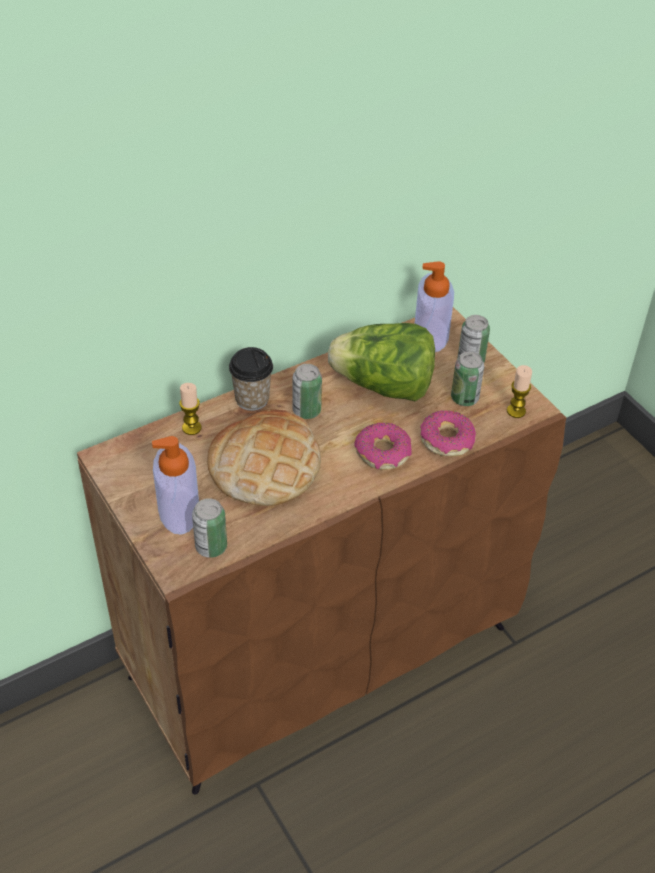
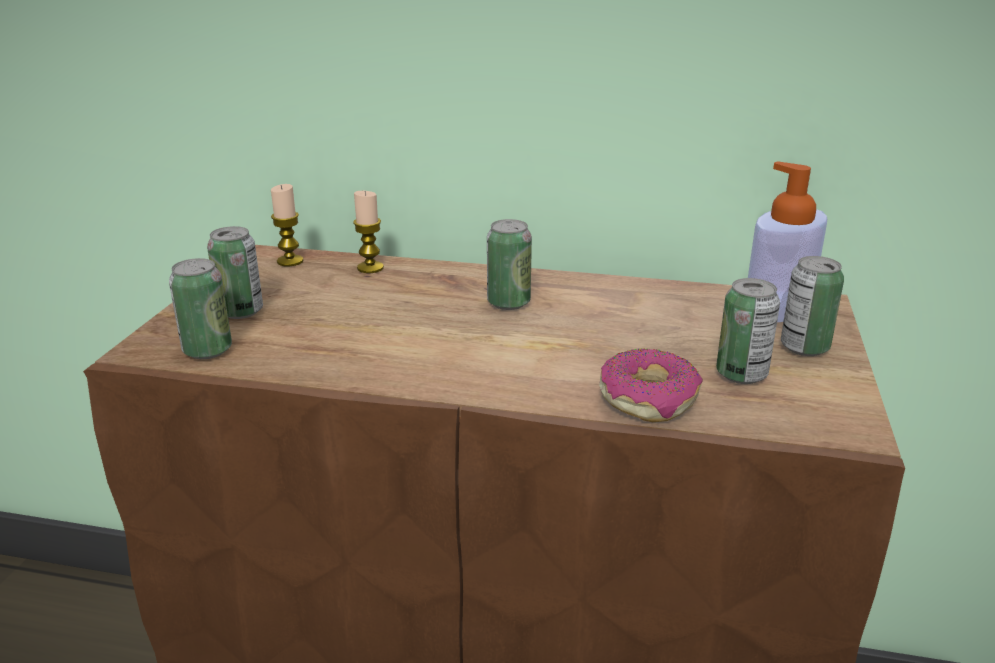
camera: 45 degrees right, 20 degrees down
(179, 510) = (241, 311): soap dispenser -> can
(252, 399) = (466, 273): cup -> none
(265, 465) = (384, 320): bread -> none
(382, 453) = (536, 371): donut -> none
(384, 386) = (638, 321): lettuce -> none
(516, 411) = (812, 420): candle -> candle (290, 261)

